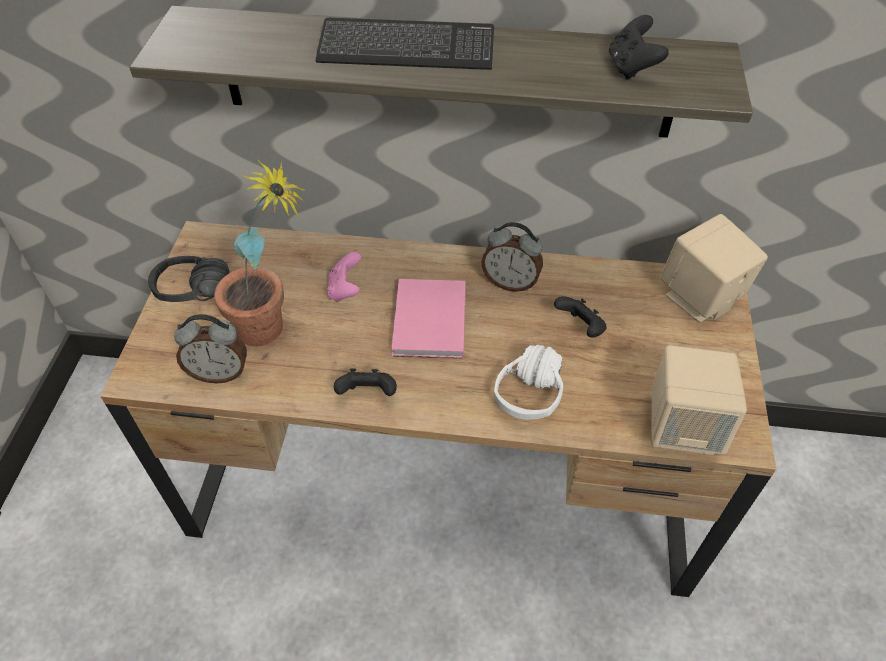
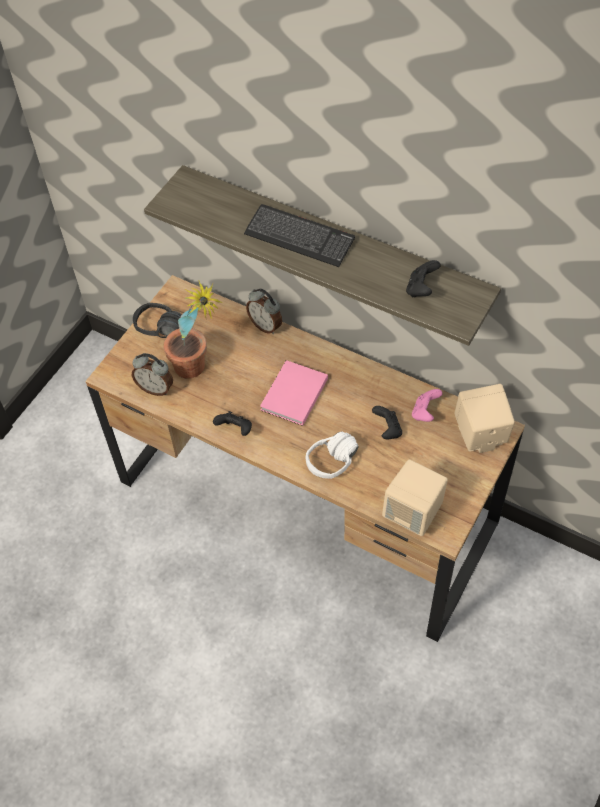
camera: 25 degrees right, 5 degrees up
(345, 290) = (251, 356): pink game controller -> pink game controller (425, 412)
(510, 282) = (359, 384): alarm clock -> alarm clock (266, 325)

